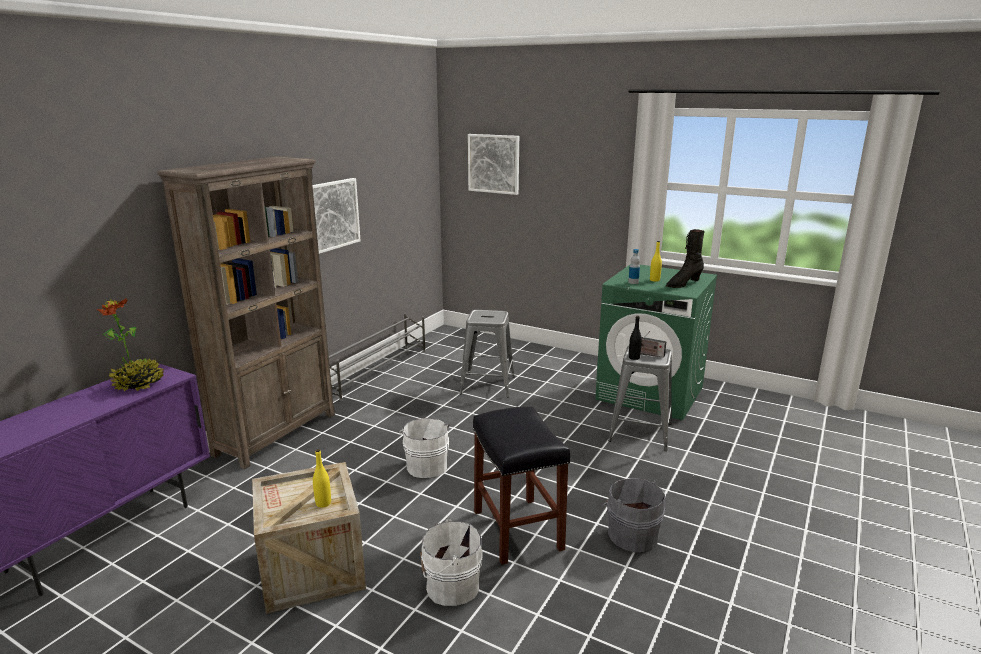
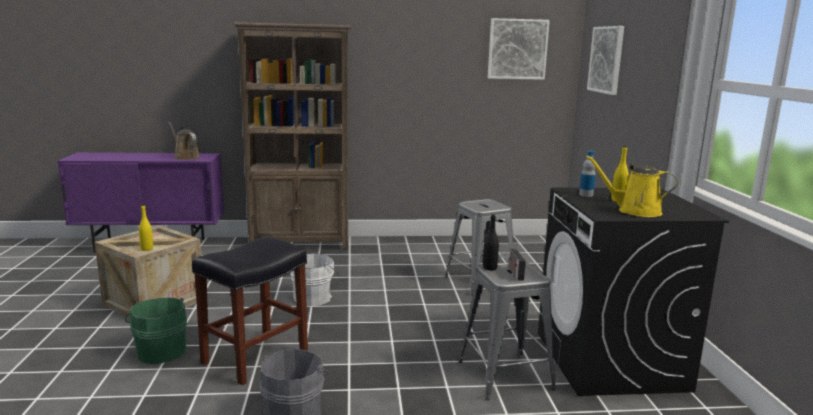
camera: 55 degrees right, 5 degrees down
(138, 384) = (185, 157): potted plant -> brown watering can
(333, 215) = (411, 86): picture -> picture (517, 49)
(377, 371) = (433, 241): grey shoe rack -> none
(450, 586) = (161, 351): white bucket -> green bucket
(650, 393) = (610, 361): green washing machine -> black washing machine
(683, 284) = (634, 211): black boot -> yellow watering can

